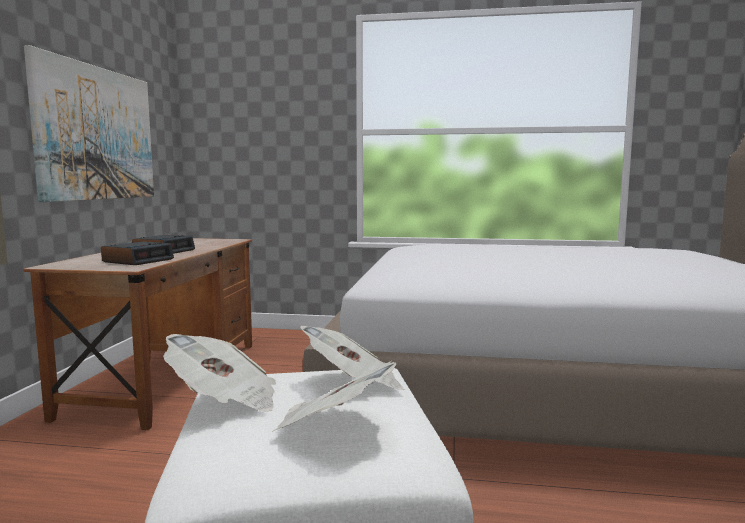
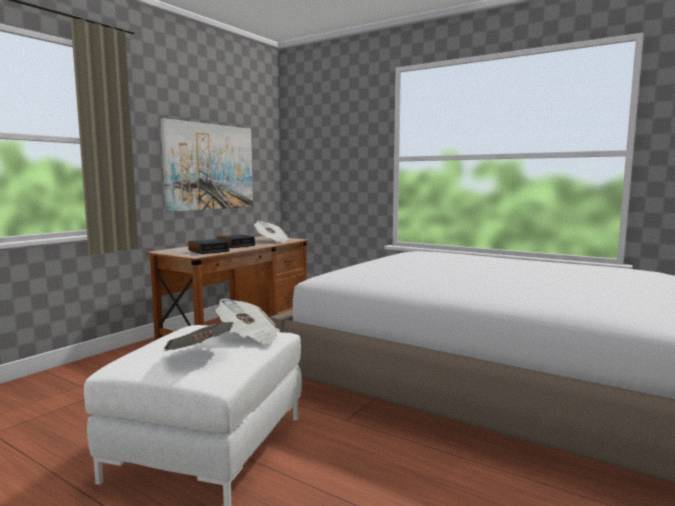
camera: 25 degrees right, 0 degrees up
(225, 400) = (172, 335): newspaper -> newspaper (272, 241)

